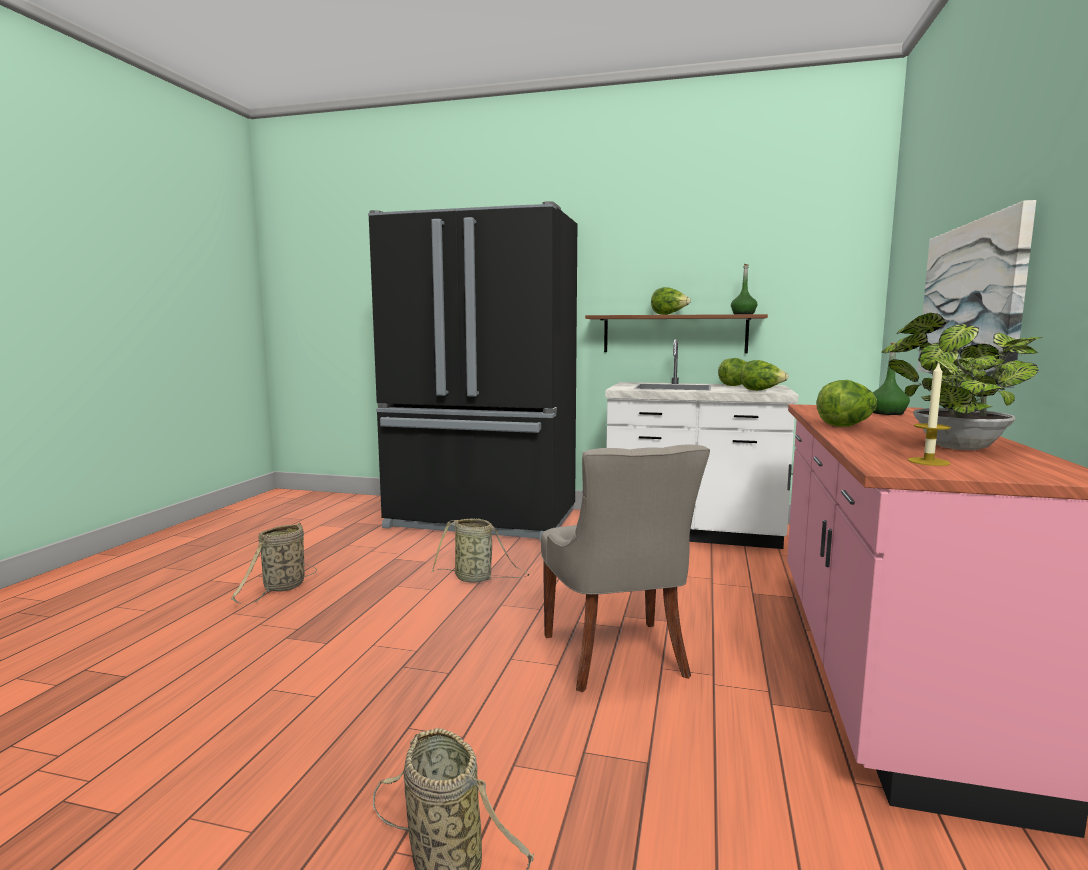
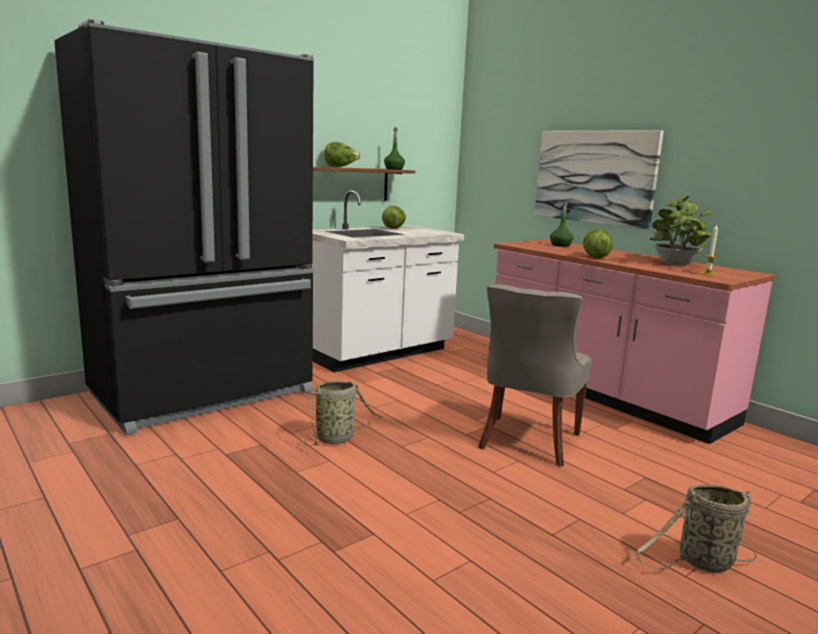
camera: 55 degrees left, 5 degrees up
(282, 588) = (198, 527): basket -> none
(617, 657) = (527, 441): grey chair -> grey chair turned 90 degrees clockwise
(761, 390) = (432, 232): lettuce -> none

